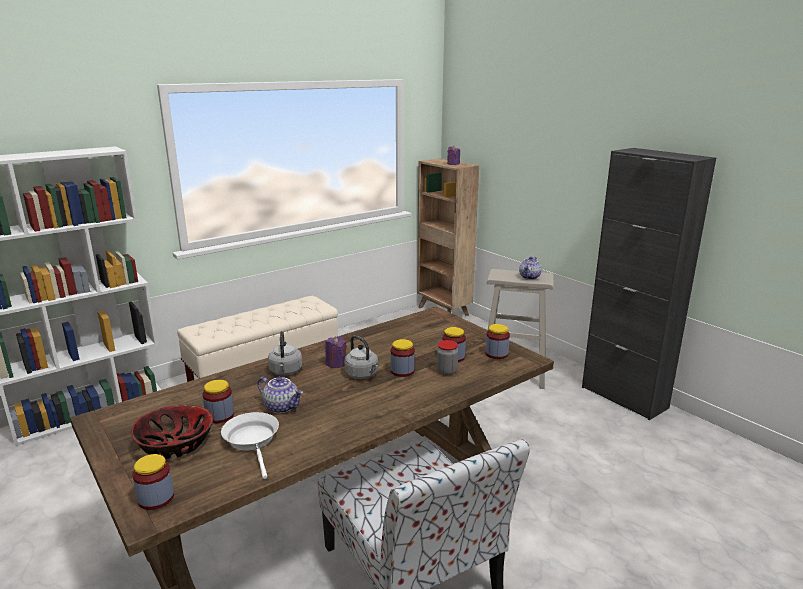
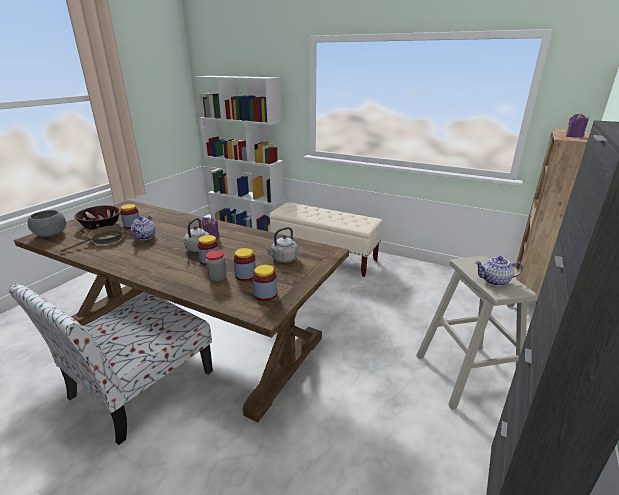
camera: 65 degrees right, 5 degrees up
(156, 498) = (50, 234): jar -> grey bowl
(253, 441) = (104, 240): white frying pan -> brown frying pan
(285, 372) = (192, 227): grey kettle -> grey kettle (283, 259)

